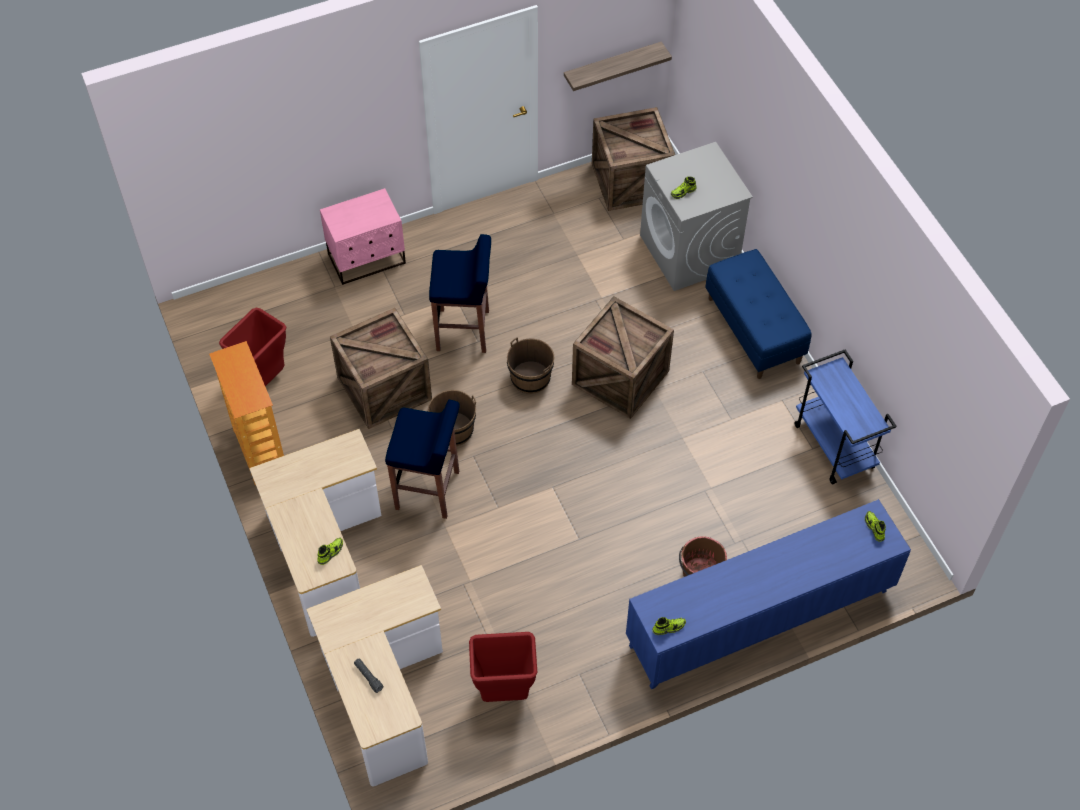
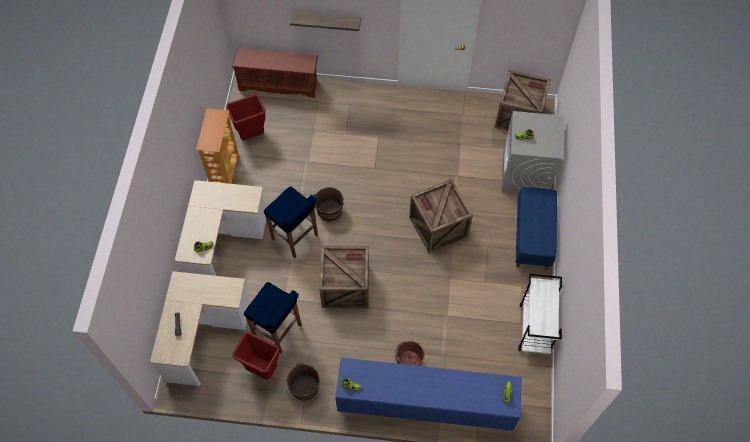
camera: 30 degrees right, 5 degrees up
(256, 290) = (279, 84): none -> brown shoe rack
(367, 259) = (346, 94): pink nightstand -> none
(385, 387) = (309, 169): crate -> crate (346, 286)
(464, 331) = (371, 158): blue stool -> blue stool (278, 331)
(530, 378) = (389, 202): brown bucket -> brown bucket (305, 387)
(612, 66) = (527, 43): shelf -> shelf (326, 20)
(834, 446) = (534, 329): blue cart -> white cart

